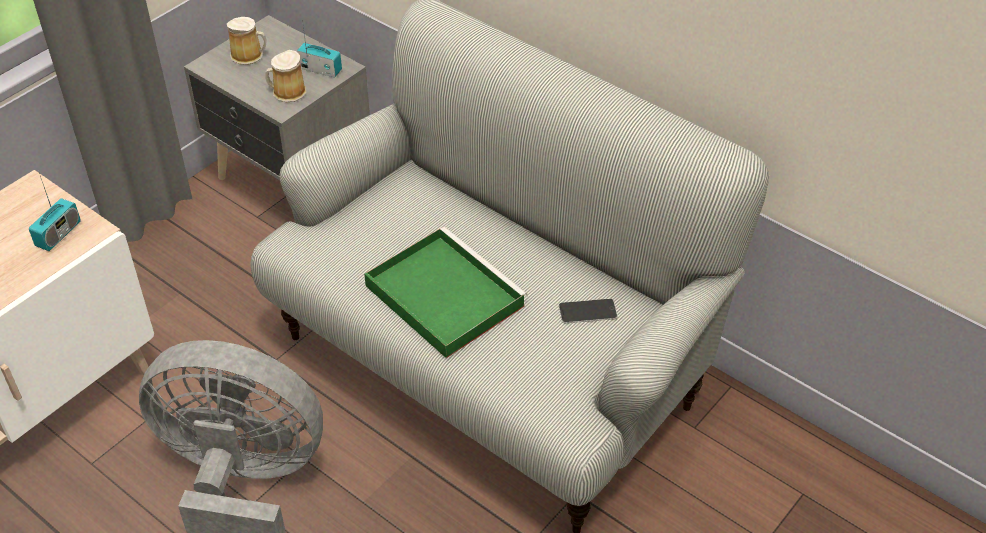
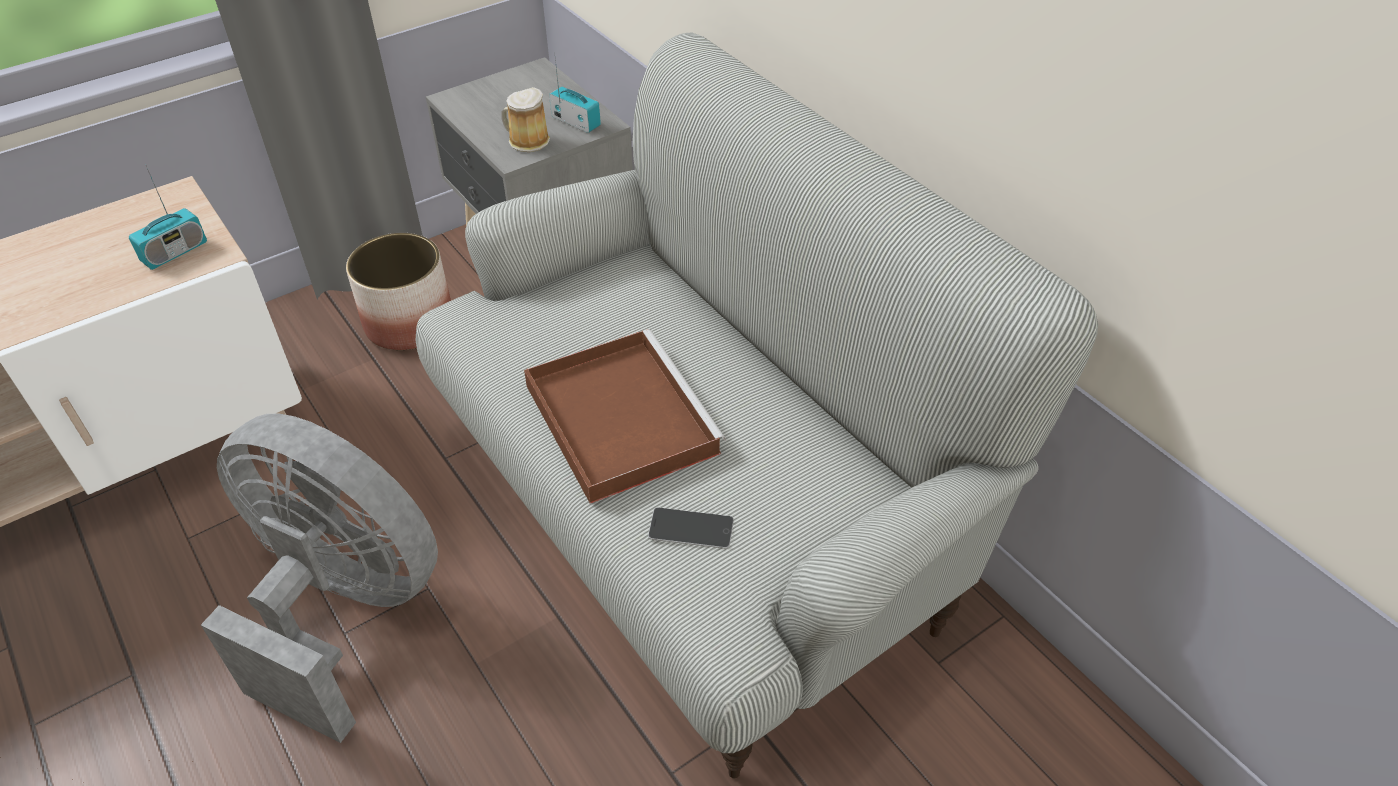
camera: 15 degrees right, 0 degrees up
(199, 257) = (410, 323): none -> planter
(249, 55) = (503, 95): mug -> none
(441, 294) = (618, 417): green tray -> brown tray
(587, 311) = (804, 478): phone -> phone (691, 528)

